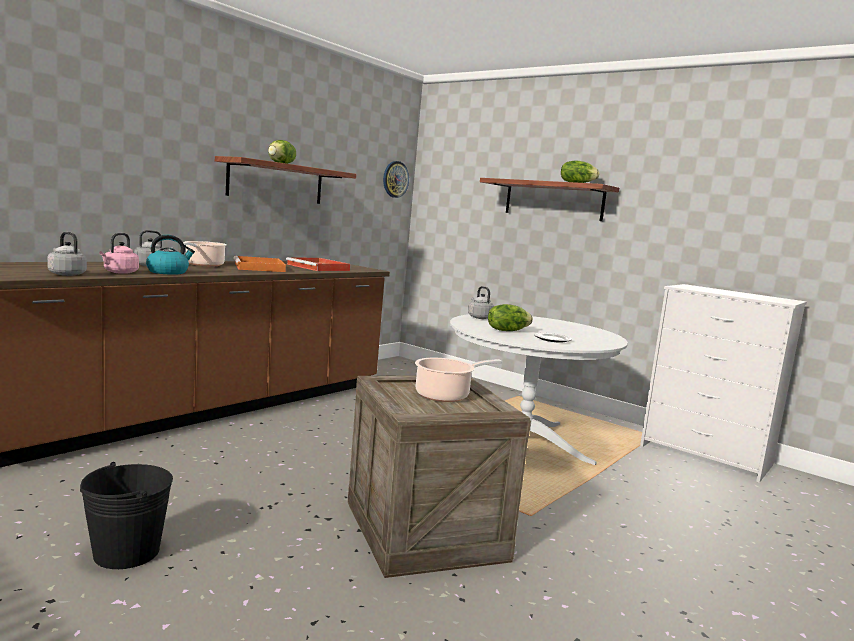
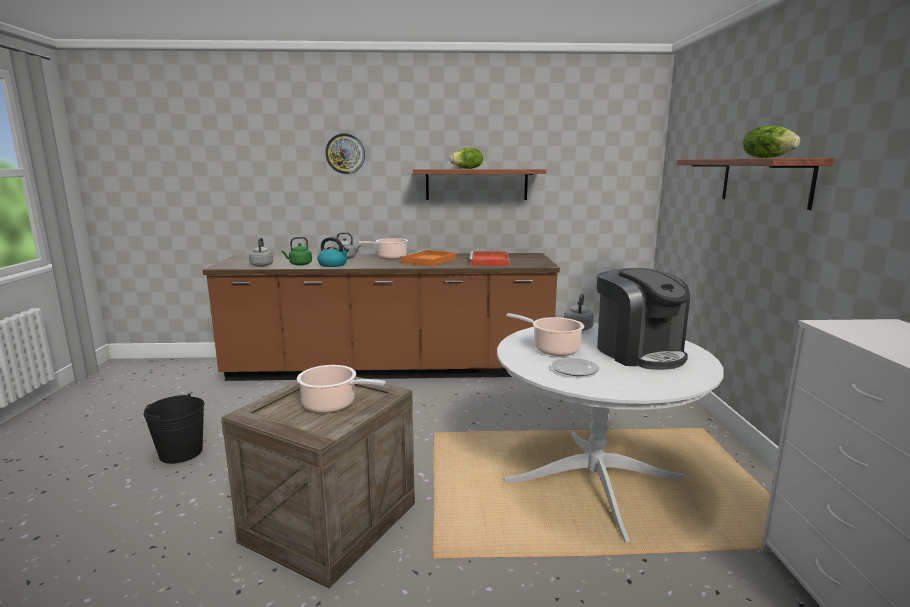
camera: 50 degrees right, 5 degrees up
(119, 272) = (299, 264): pink kettle -> green kettle
(395, 179) = (631, 166): wall clock -> wall clock (345, 153)
(507, 331) = (553, 349): lettuce -> cooking pot
(550, 327) = (638, 352): none -> coffee machine

